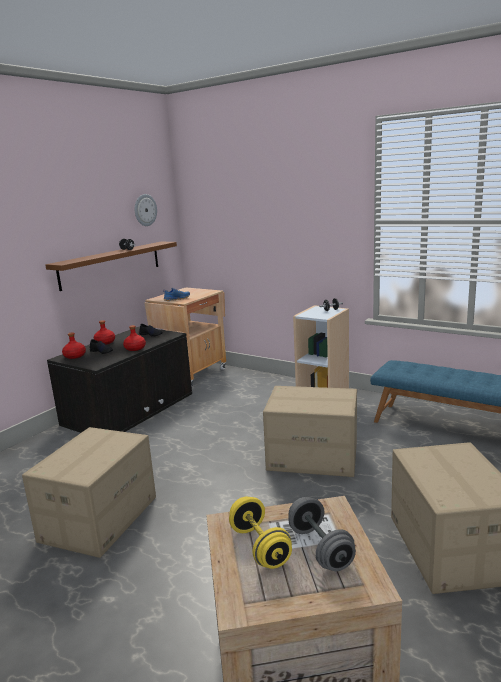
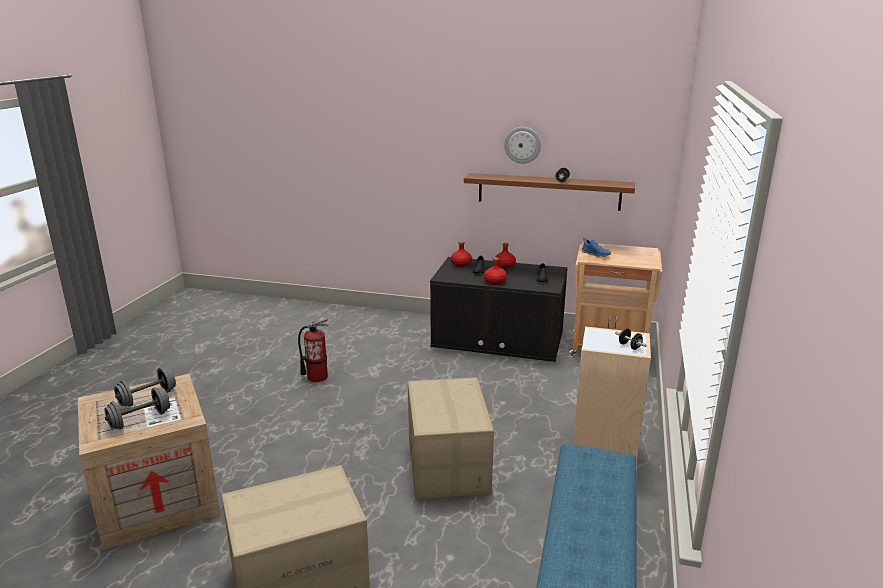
camera: 70 degrees right, 5 degrees up
(99, 518) = (317, 377): cardboard box -> fire extinguisher
(145, 210) = (617, 140): wall clock -> wall clock (522, 145)
(260, 547) = (147, 398): yellow dumbbell -> grey dumbbell

